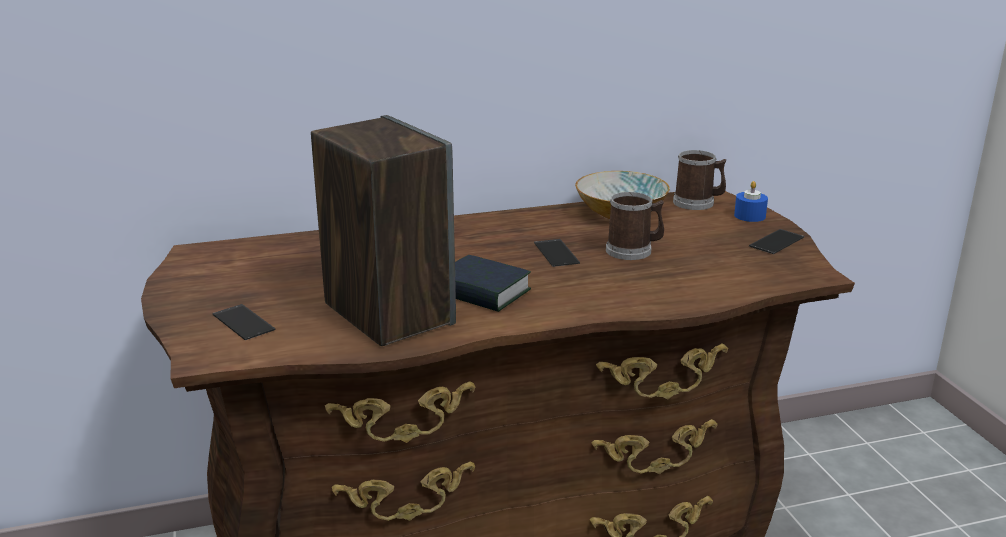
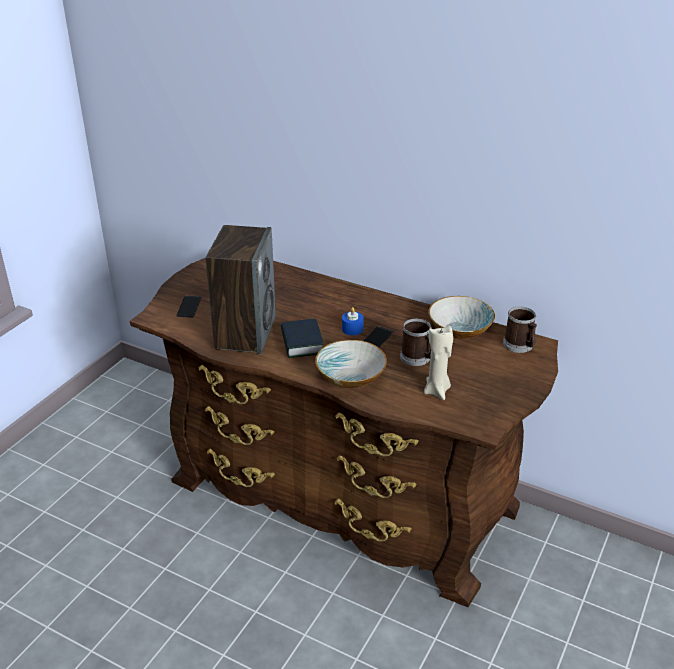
camera: 45 degrees right, 10 degrees up
(605, 296) = (350, 377): none -> bowl
(711, 267) = (437, 391): none -> beige candle
(749, 216) = (532, 370): blue candle -> blue candle (352, 329)
(776, 242) = (508, 396): phone -> none

